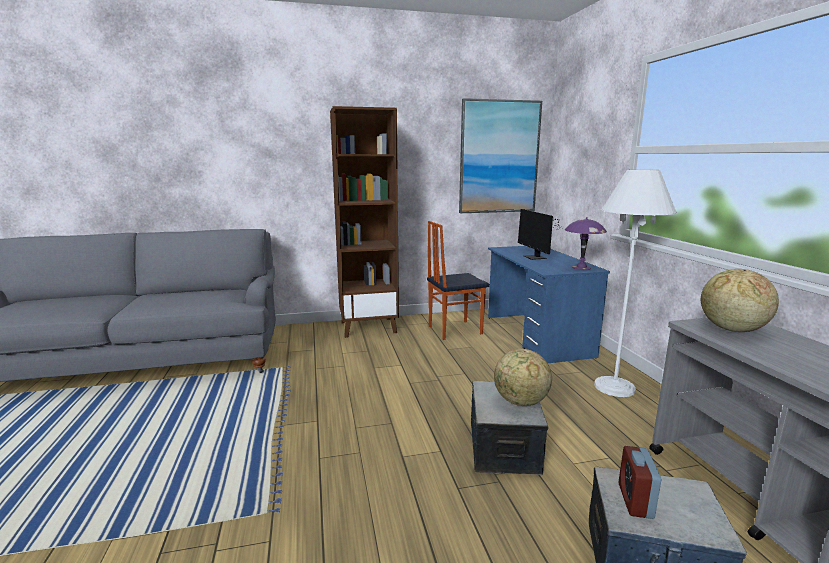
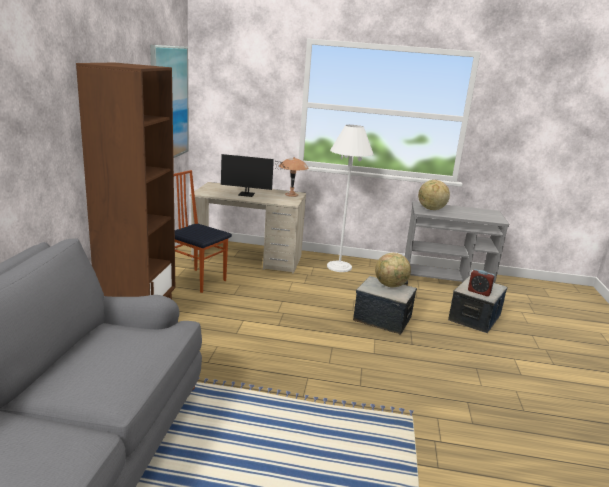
camera: 70 degrees left, 5 degrees up
(454, 330) = (198, 280): chair -> chair turned 120 degrees clockwise
(536, 336) = (248, 258): blue desk -> beige desk
(581, 268) = (291, 194): purple table lamp -> brown table lamp

